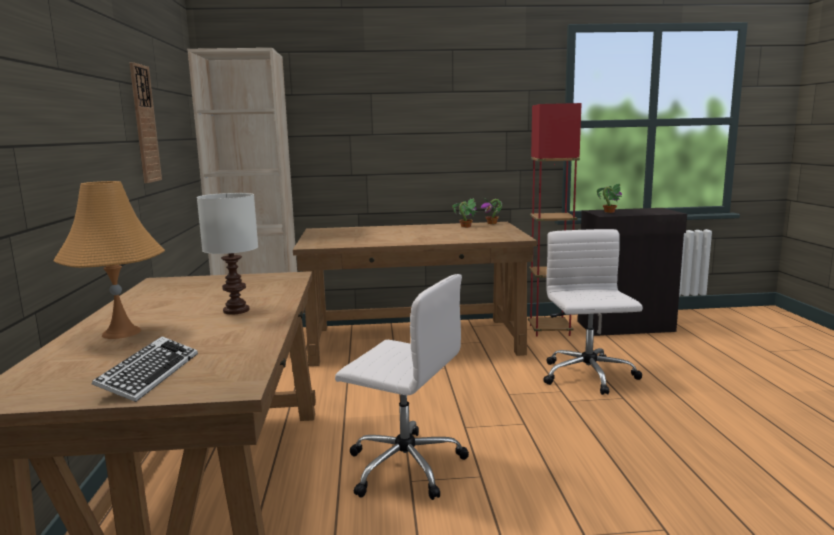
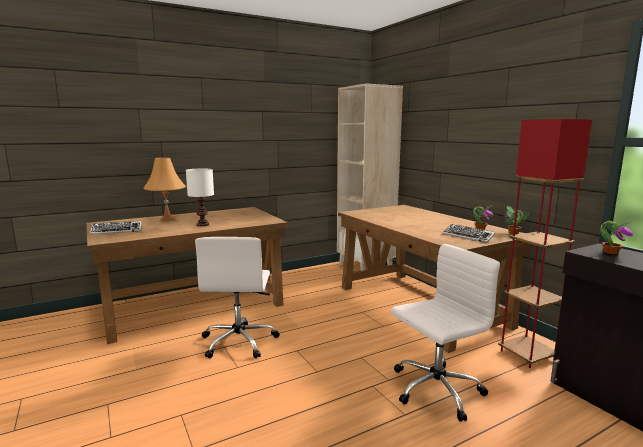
camera: 65 degrees right, 0 degrees up
(144, 124) = (284, 131): wall clock -> none
(489, 232) = (468, 236): none -> keyboard

